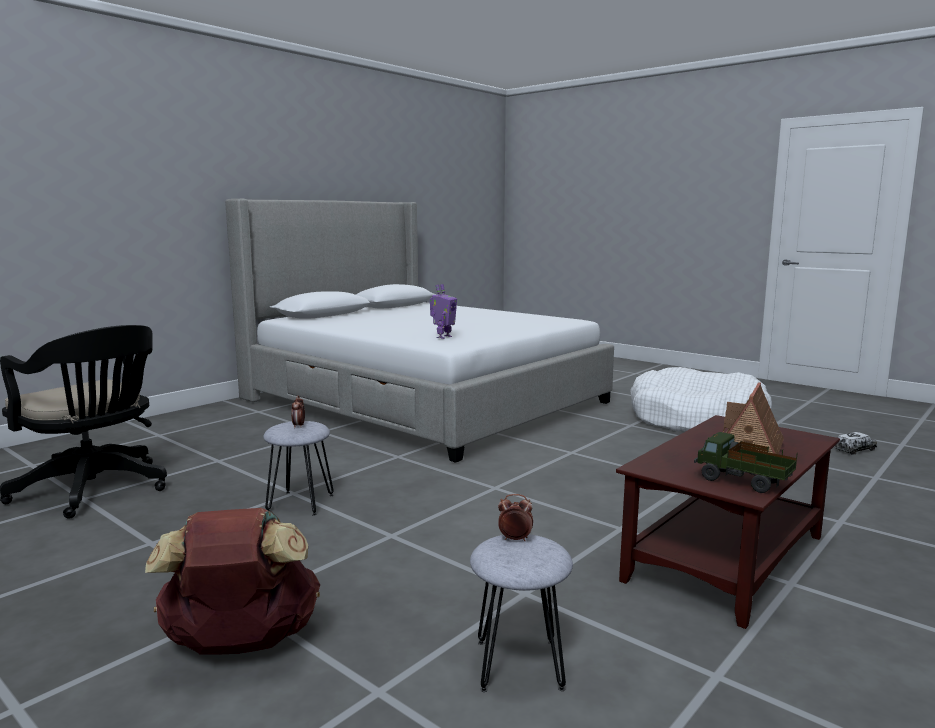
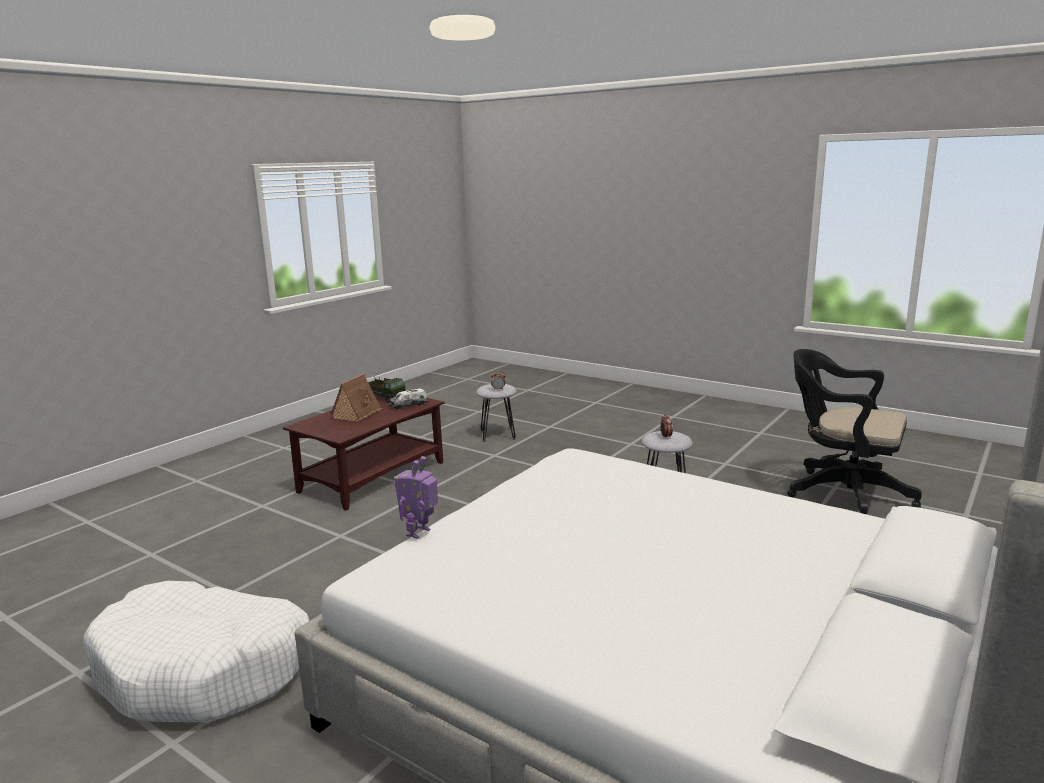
camera: 175 degrees right, 5 degrees up
(241, 645) = (614, 432): brown backpack -> none
(443, 337) = (589, 466): toy robot -> toy robot (419, 533)
(855, 450) = (89, 600): toy truck -> toy truck (408, 405)

